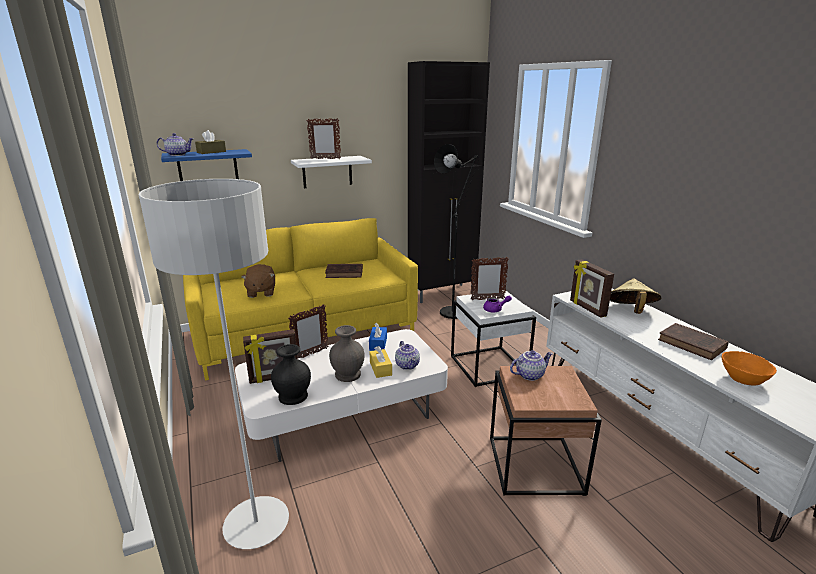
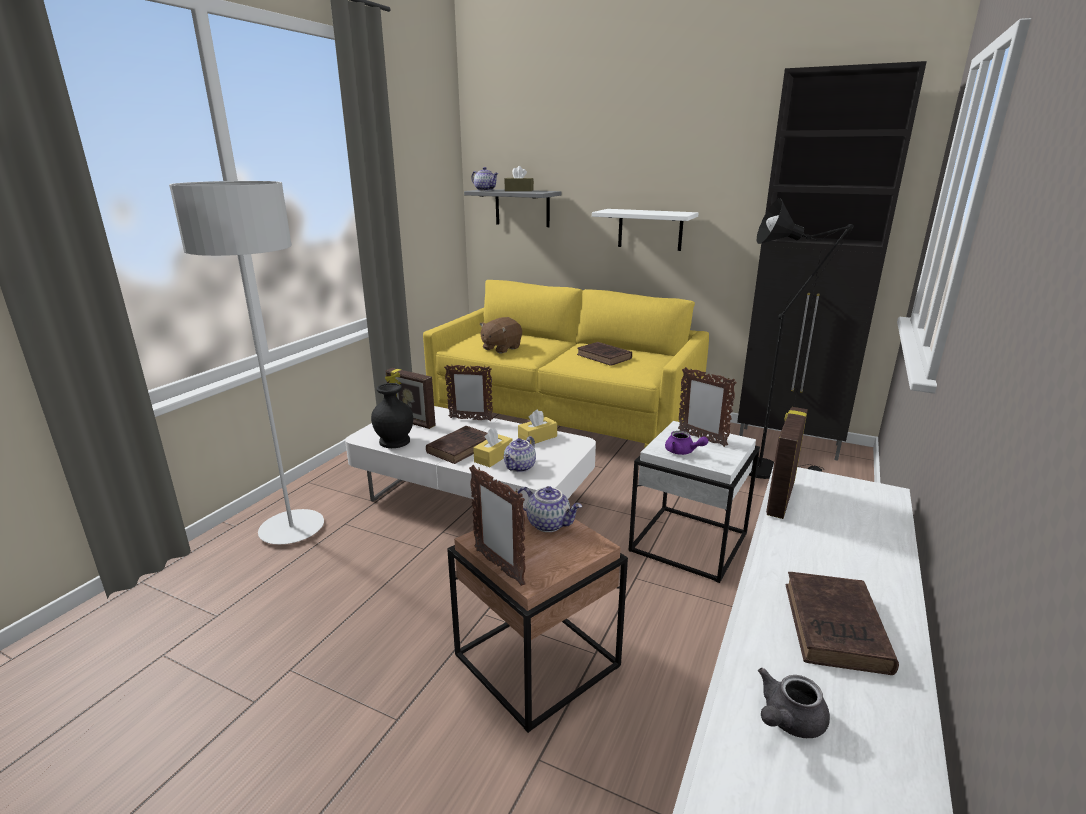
camera: 50 degrees right, 0 degrees up
(208, 167) = (522, 208): blue shelf -> grey shelf
(325, 159) = (641, 211): picture frame -> picture frame (499, 567)
(348, 374) = (461, 447): grey vase -> brown book
(378, 344) = (537, 437): blue tissue box -> yellow tissue box
(630, 311) = (849, 535): beige hat -> none
(743, 379) = (787, 720): orange bowl -> grey teapot

